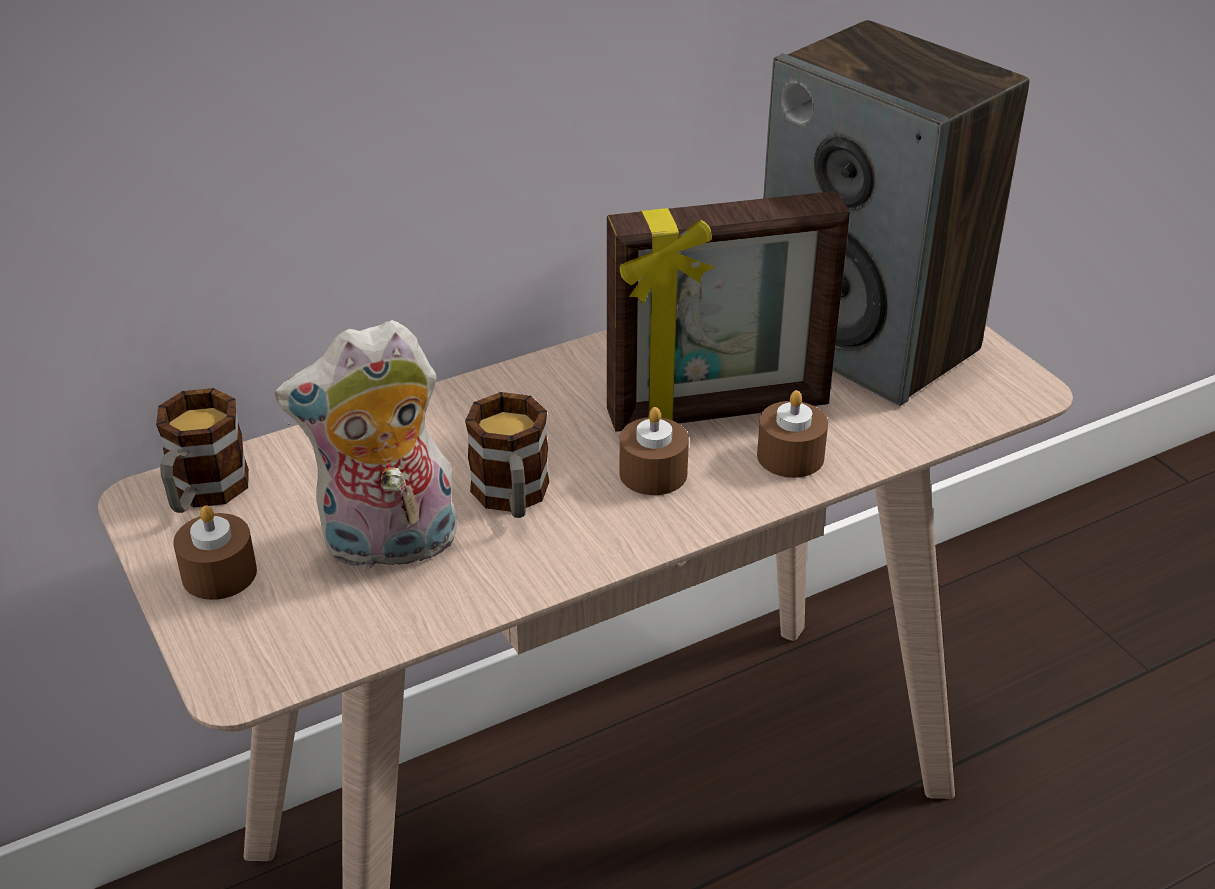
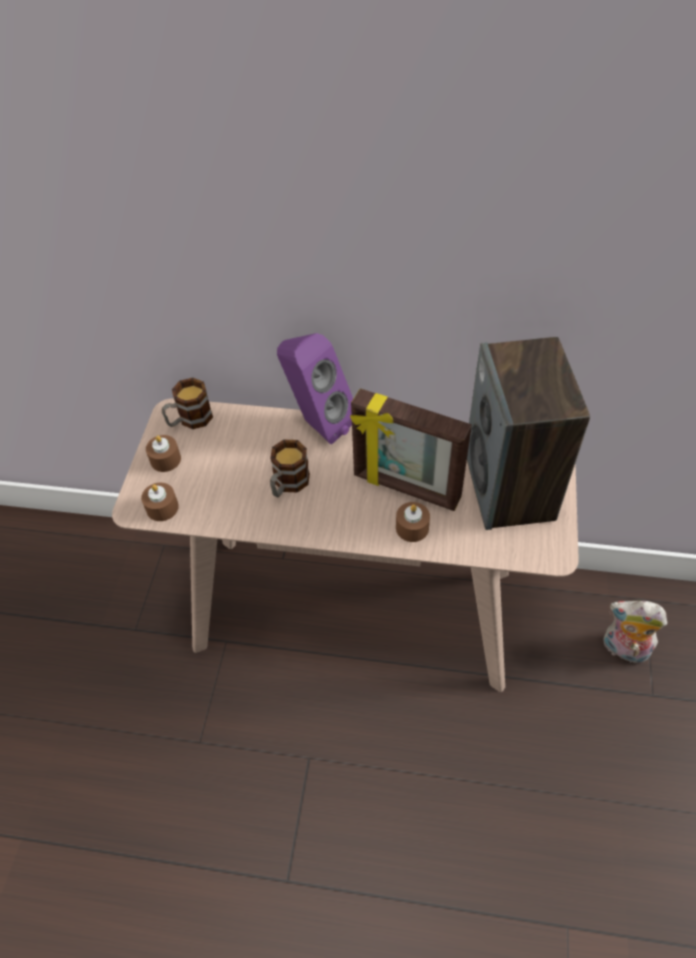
camera: 40 degrees right, 15 degrees up
(388, 547) = (227, 481): plush toy -> plush toy (623, 649)
(466, 394) = (317, 423): none -> purple speaker
(653, 473) = (350, 504): brown candle -> brown candle (162, 508)

